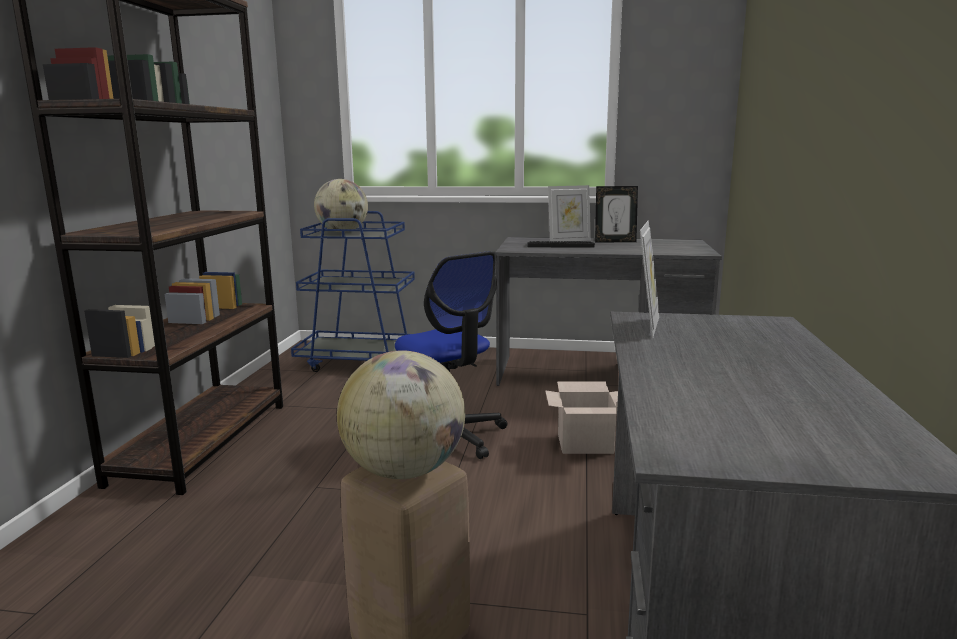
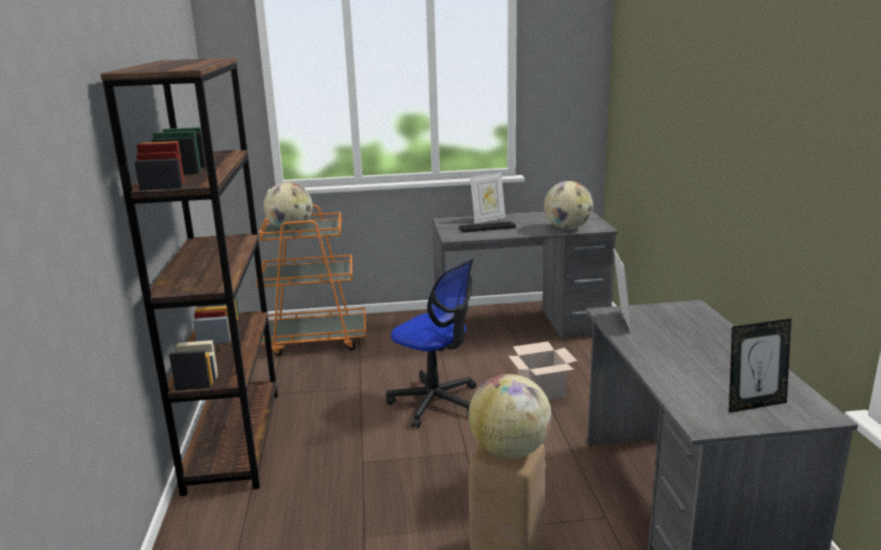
camera: 15 degrees left, 5 degrees up
(362, 362) = (314, 340): blue cart -> orange cart
(615, 241) = (526, 218): picture frame -> picture frame (754, 404)
(658, 250) = (567, 228): none -> globe

